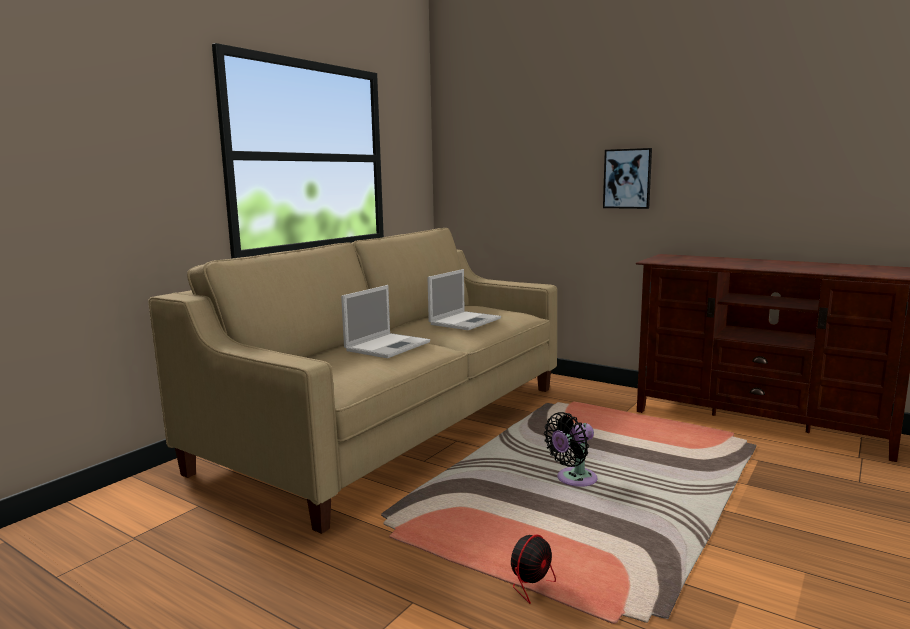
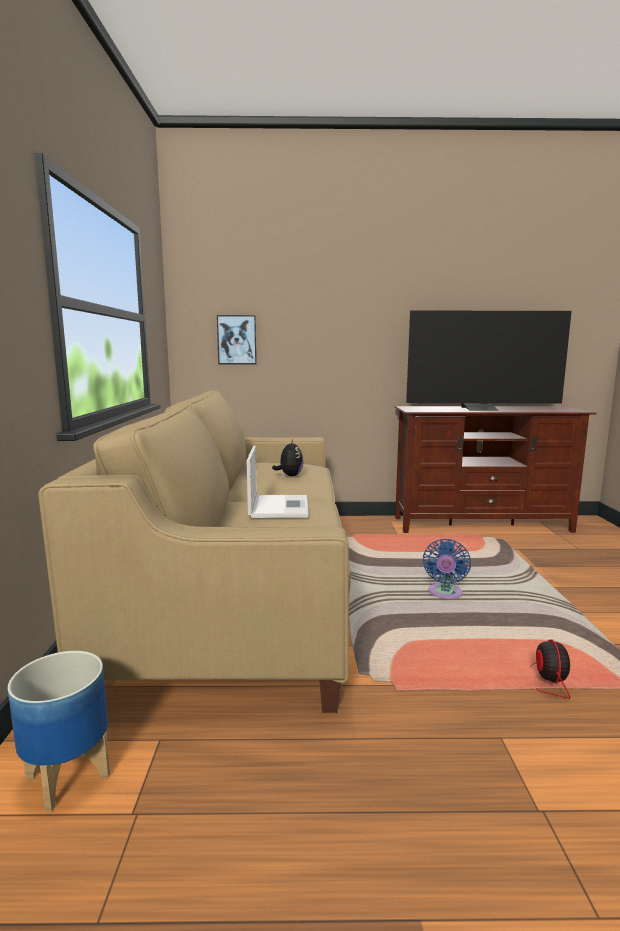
camera: 35 degrees left, 0 degrees up
(133, 505) = (67, 776): none -> planter
(465, 321) = (289, 475): laptop -> plush toy
(573, 480) = (445, 594): black fan -> blue fan
(627, 178) = (366, 345): picture -> picture (237, 340)
(754, 264) = (481, 409): none -> television

